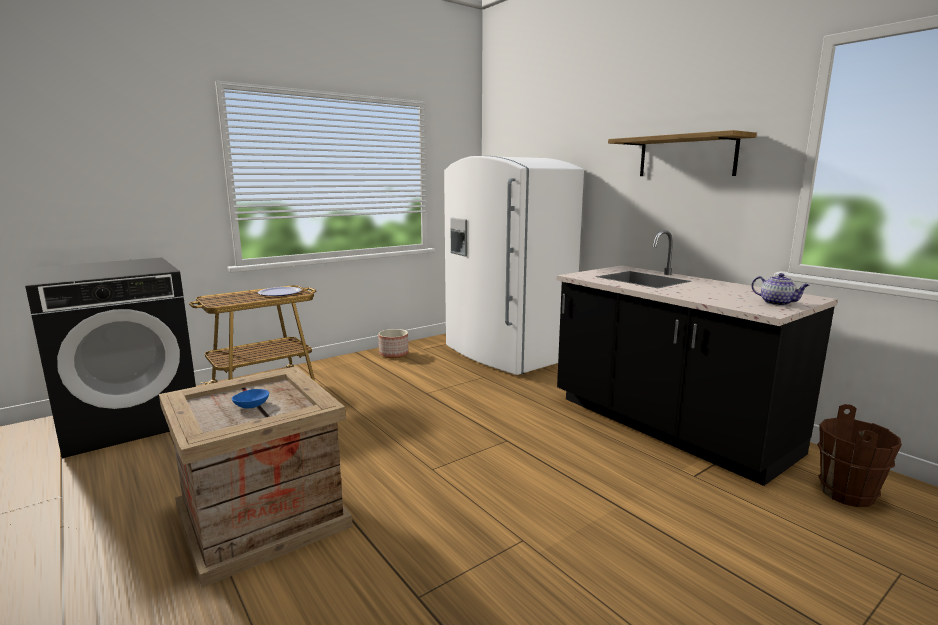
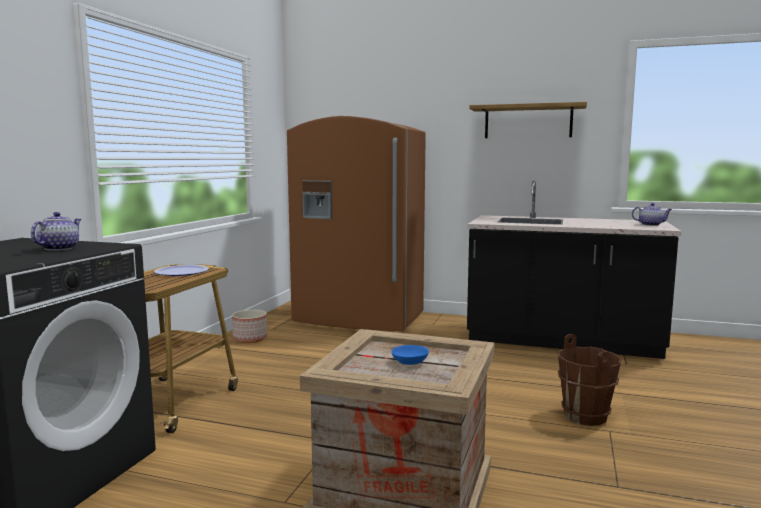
camera: 35 degrees left, 5 degrees down
(131, 269) = (59, 248): none -> teapot
(505, 354) = (358, 318): white fridge -> brown fridge
(847, 494) = (703, 351): brown bucket -> brown bucket (585, 416)

